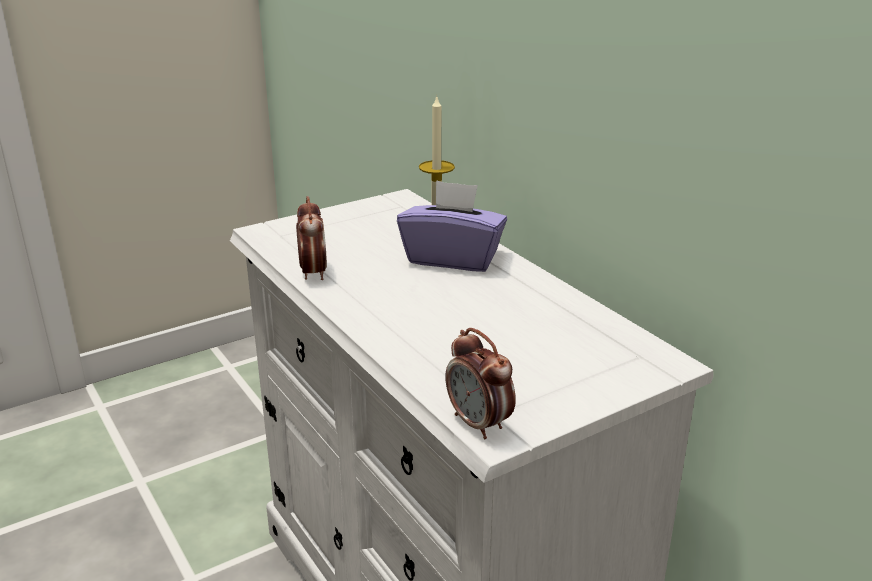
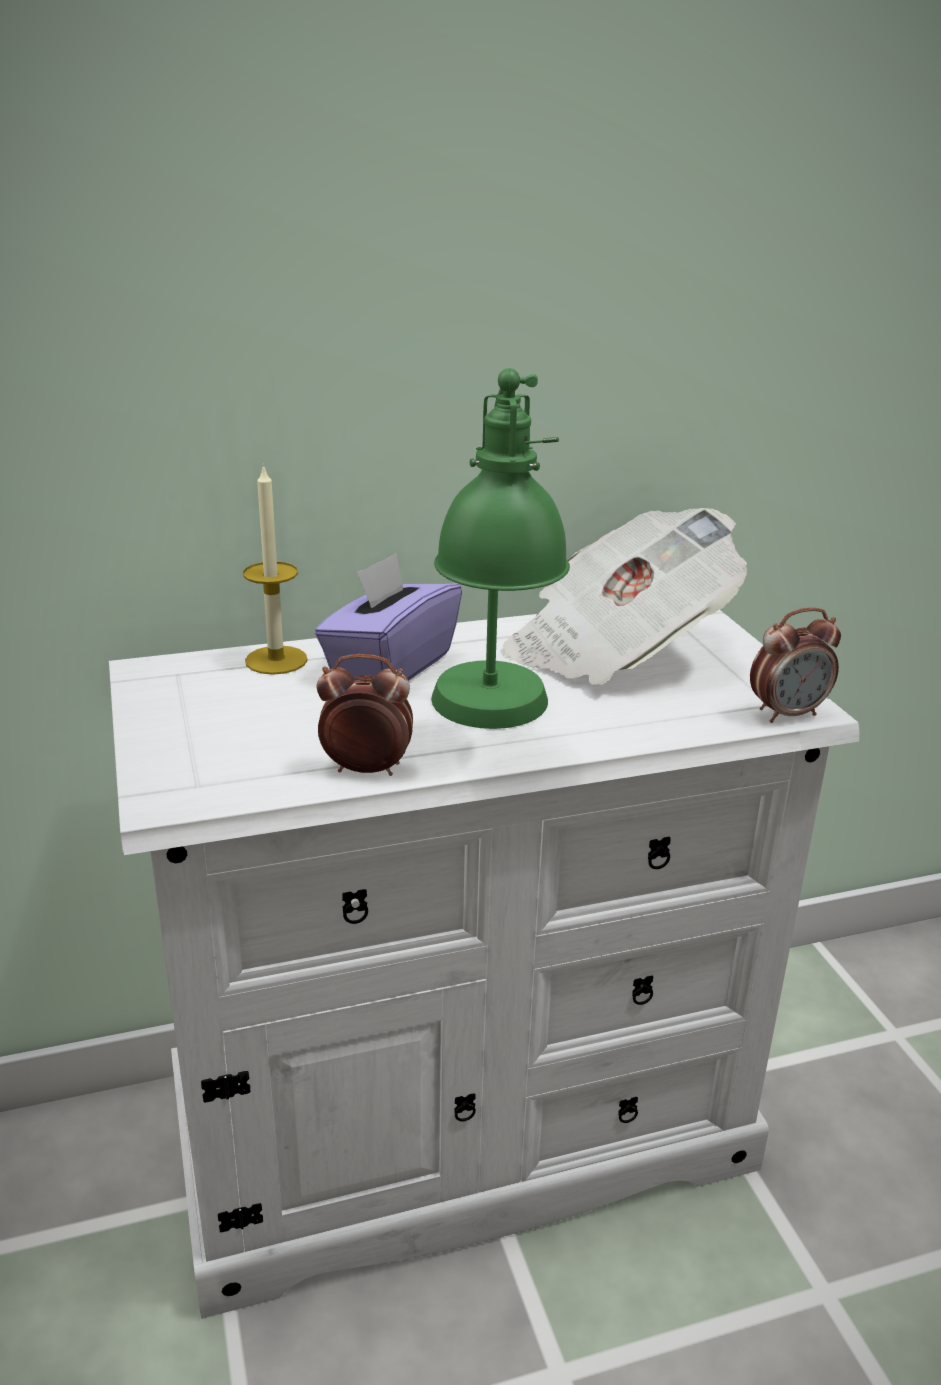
camera: 75 degrees left, 0 degrees up
(387, 303) = (494, 725): none -> green table lamp
(547, 335) = (616, 649): none -> newspaper

